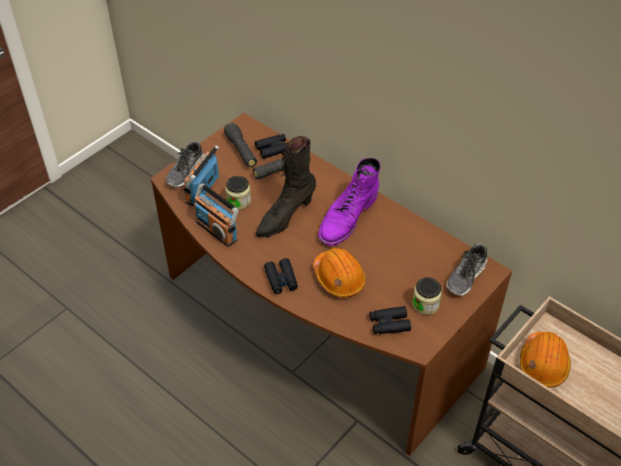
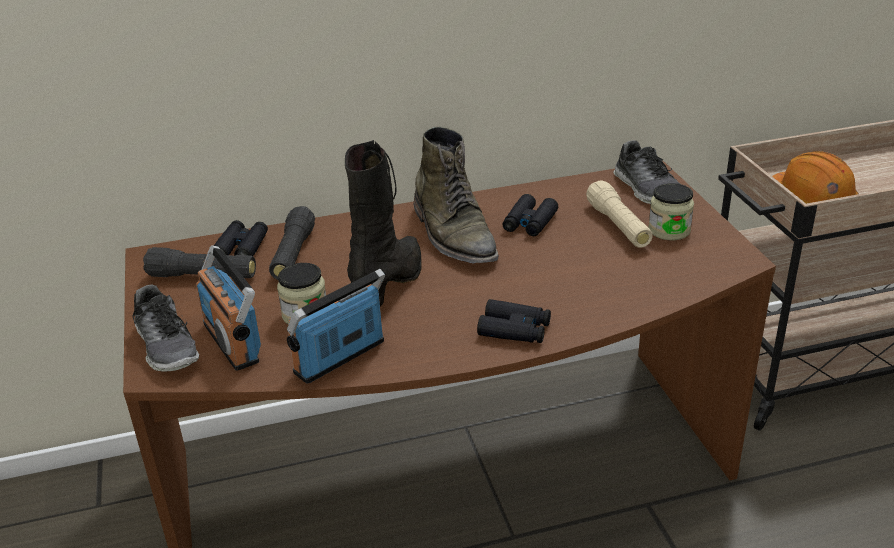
camera: 55 degrees left, 15 degrees down
(217, 230) = (340, 358): radio -> radio turned 150 degrees clockwise
(285, 217) = (391, 283): black boot -> black boot turned 150 degrees counterclockwise
(339, 278) = (561, 278): orange hard hat -> none
(347, 217) = (453, 234): purple boot -> green boot
(389, 324) = (682, 267): black binoculars -> black binoculars (529, 222)
(412, 280) = (618, 226): none -> beige flashlight

